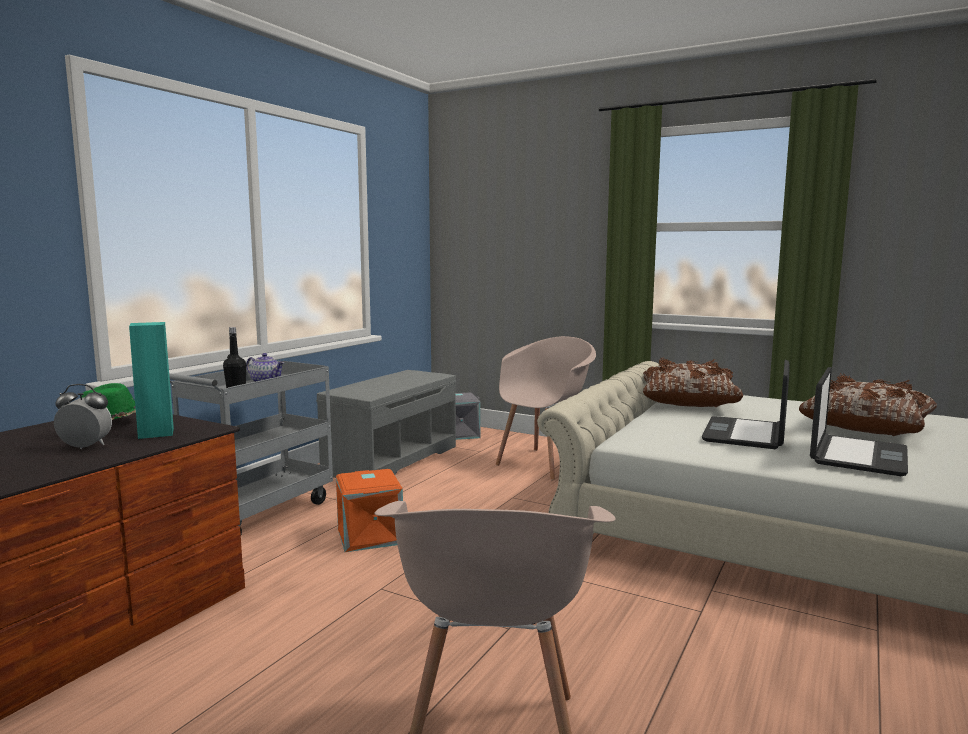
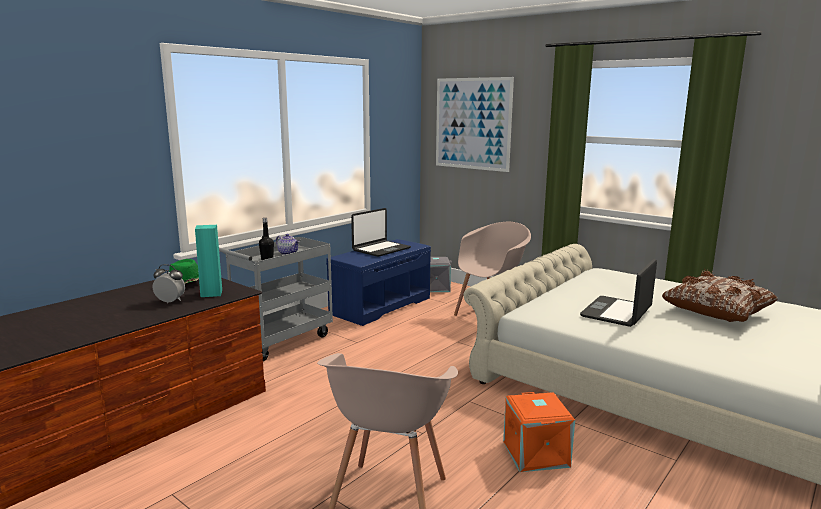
camera: 10 degrees right, 5 degrees up
(371, 536) = (351, 363): orange storage box -> orange storage box (537, 454)
(392, 459) = (381, 305): grey bench -> blue bench
(501, 216) = (472, 124): none -> picture
(688, 403) = (592, 282): brown pillow -> none
(857, 456) = (688, 337): laptop -> laptop (381, 249)

